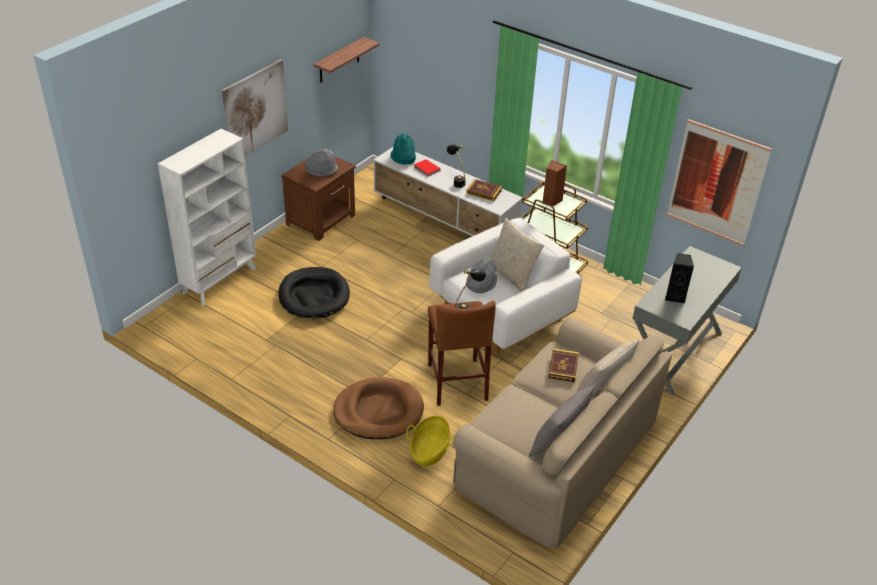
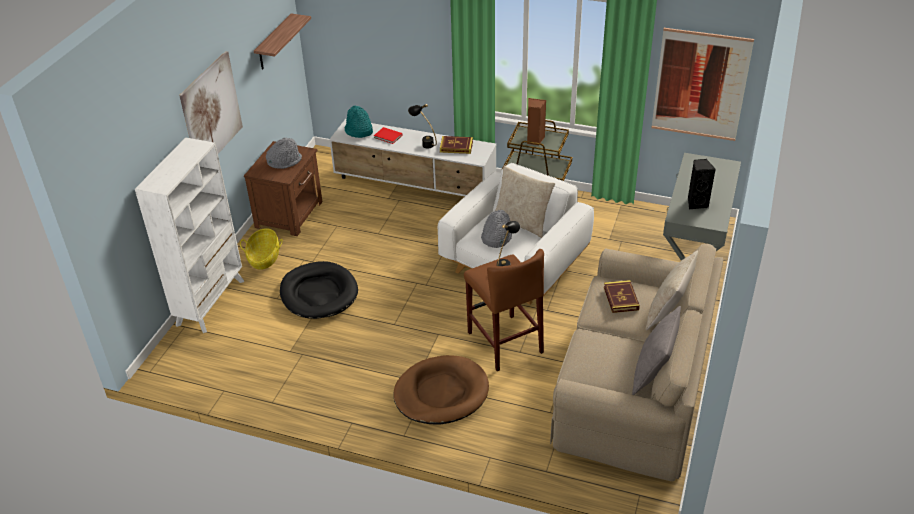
camera: 15 degrees left, 0 degrees up
(429, 450) = (510, 418): basket -> basket (264, 258)

